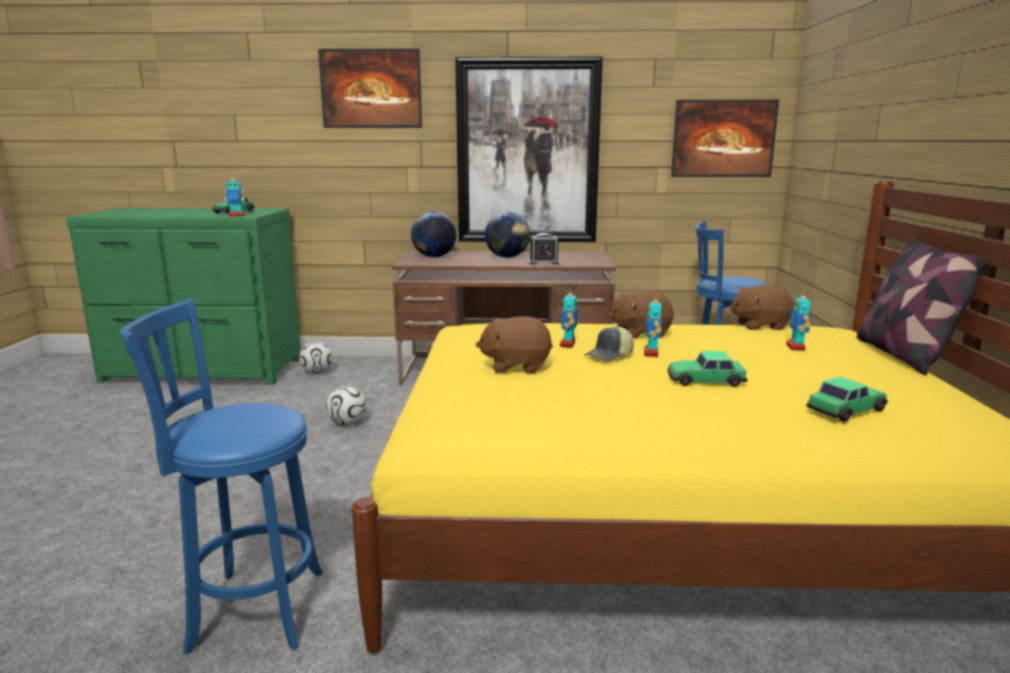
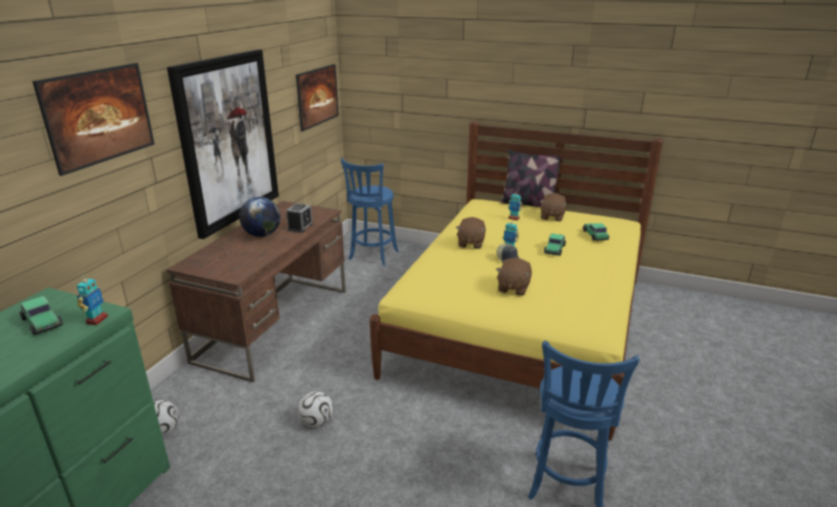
camera: 70 degrees left, 10 degrees up
(434, 257) = (220, 261): globe -> none
(568, 344) = (481, 266): toy robot -> none
(759, 325) = (469, 214): brown plush toy -> brown plush toy (551, 217)

